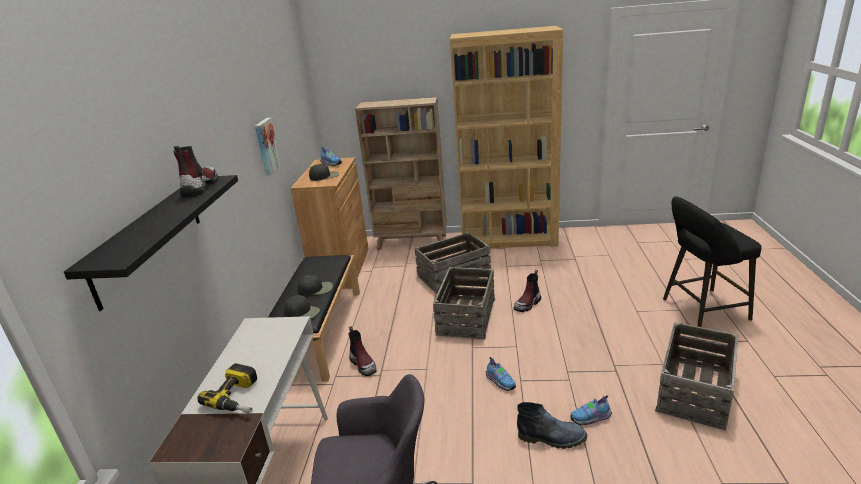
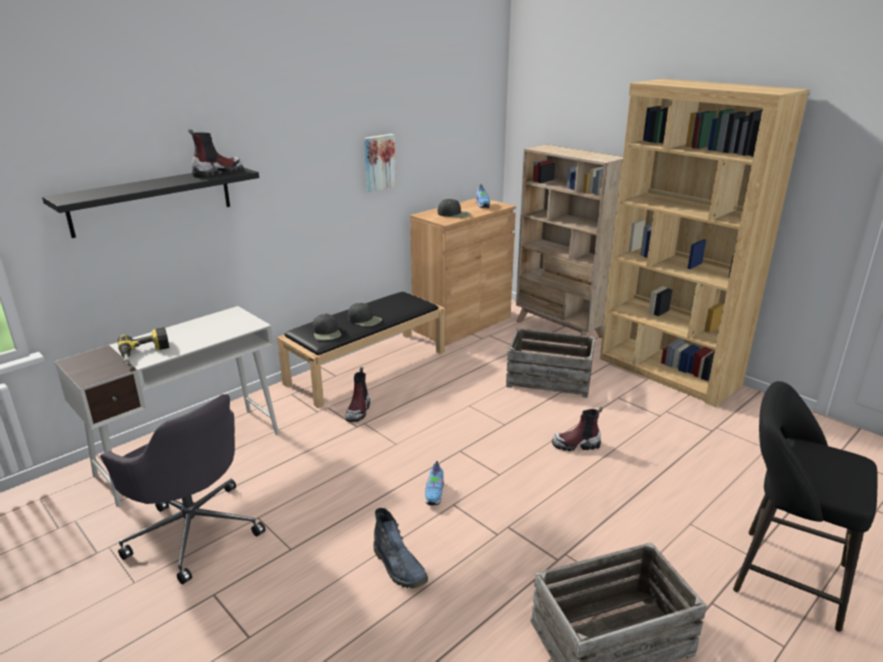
camera: 40 degrees right, 0 degrees up
(465, 316) = (498, 421): crate -> none
(591, 418) = (459, 579): shoe -> none

